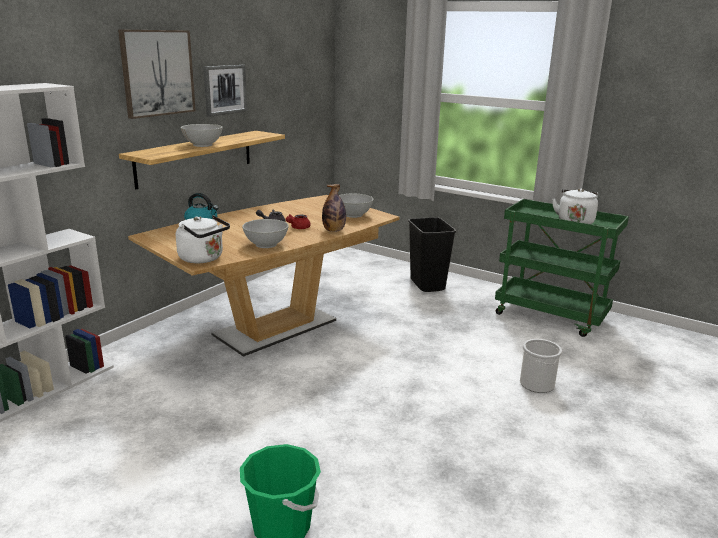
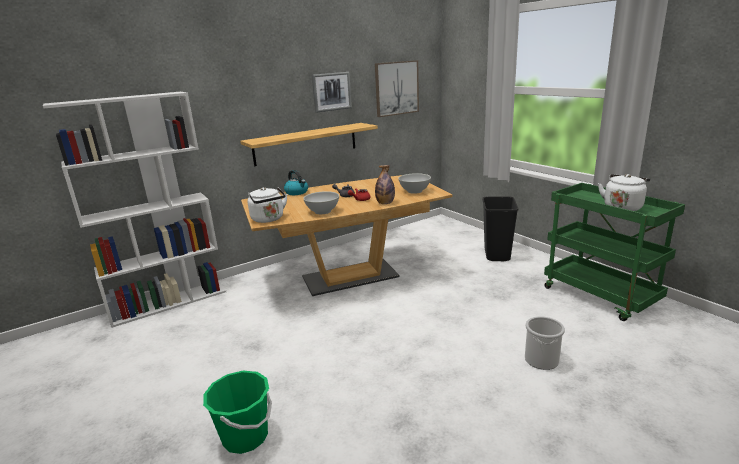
camera: 25 degrees right, 0 degrees up
(157, 73) = (271, 81): picture -> picture (396, 88)
(203, 145) = (304, 134): white bowl -> none

